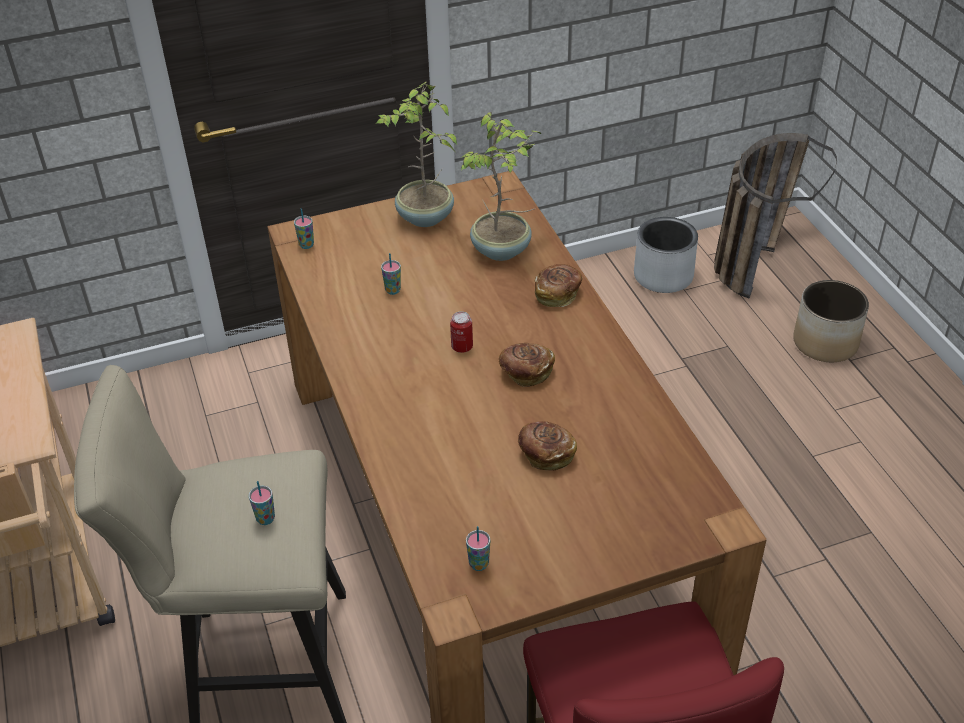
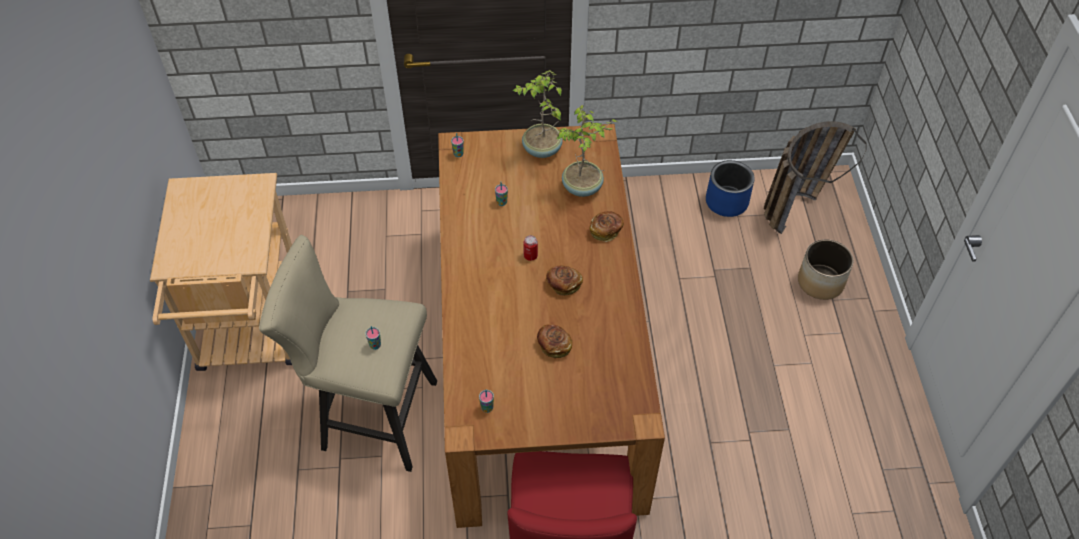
camera: 15 degrees right, 10 degrees up
(663, 276) = (727, 202): grey planter -> blue planter

